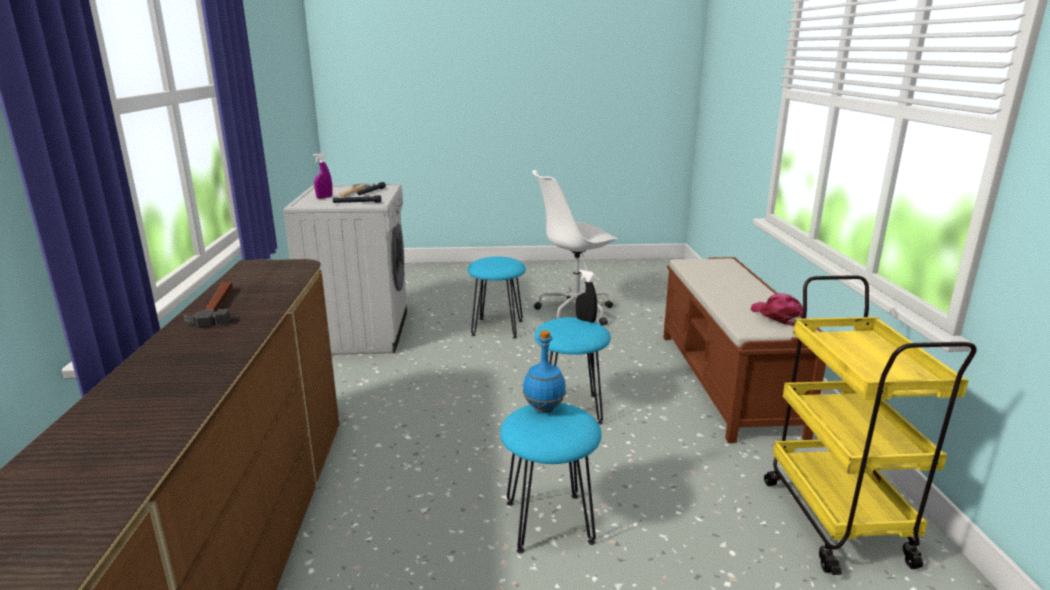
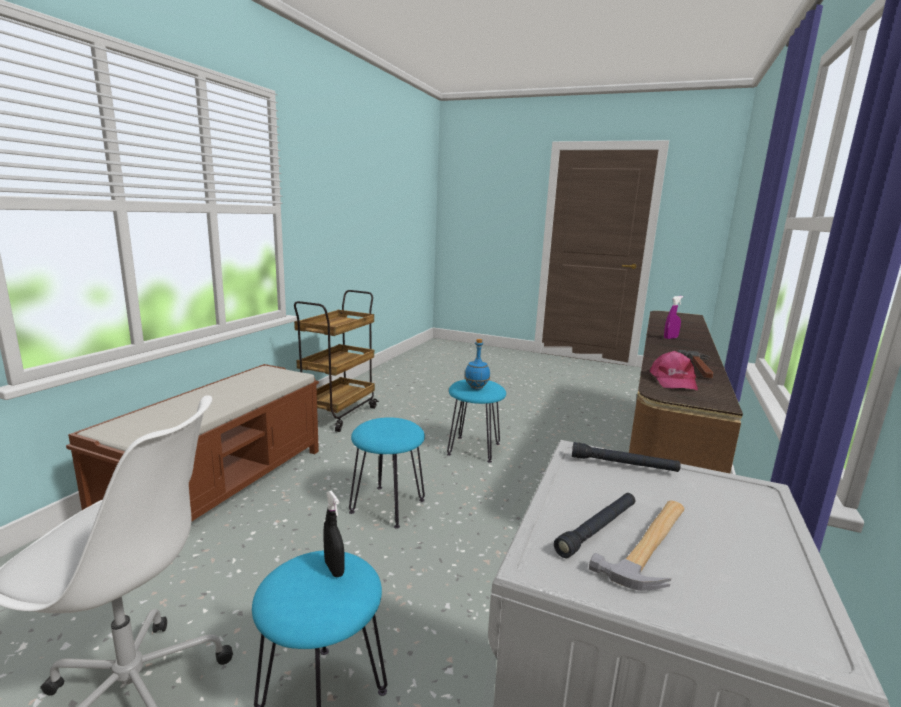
camera: 155 degrees left, 5 degrees down
(324, 197) = (725, 523): purple spray bottle -> purple spray bottle (670, 338)
(585, 320) = (367, 429): black spray bottle -> black spray bottle (334, 569)
(777, 316) = (252, 377): pink cap -> pink cap (672, 381)
(835, 523) = (339, 415): yellow cart -> brown cart

